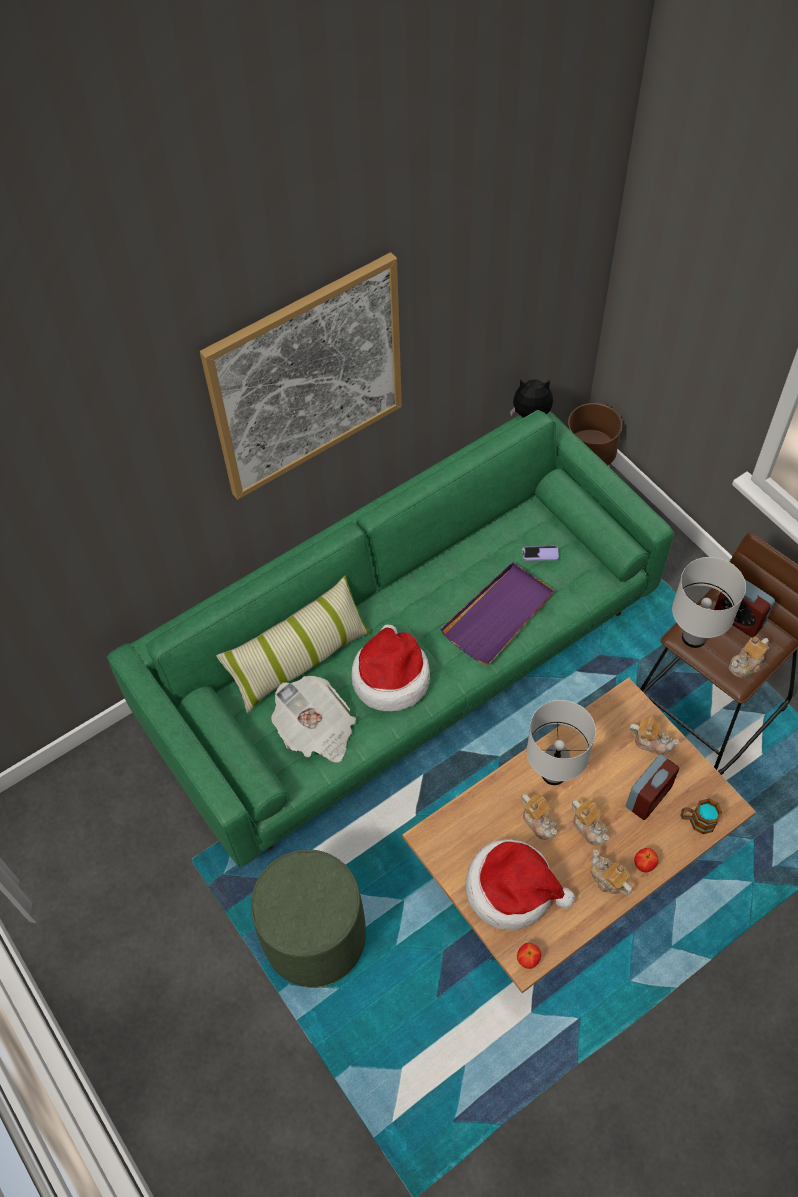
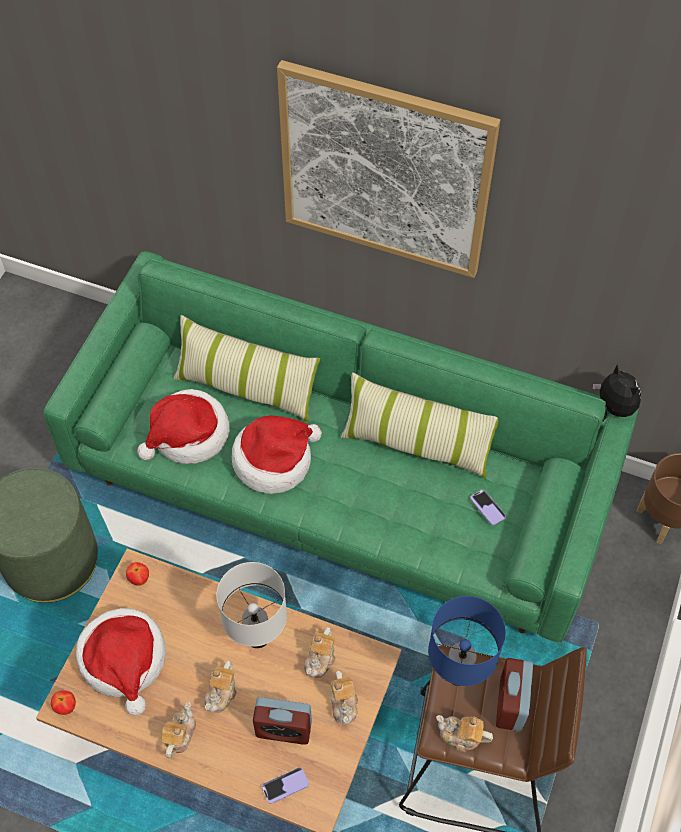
camera: 55 degrees right, 0 degrees up
(316, 730) = (188, 435): newspaper -> hat
(448, 568) = (417, 444): none -> pillow
(499, 615) = (396, 509): purple tray -> none
(539, 821) = (202, 648): teapot -> teapot (320, 659)
(644, 865) = (211, 759): apple -> apple (139, 579)
(694, 636) = (459, 672): white table lamp -> blue table lamp
(697, 821) = (285, 786): mug -> phone

